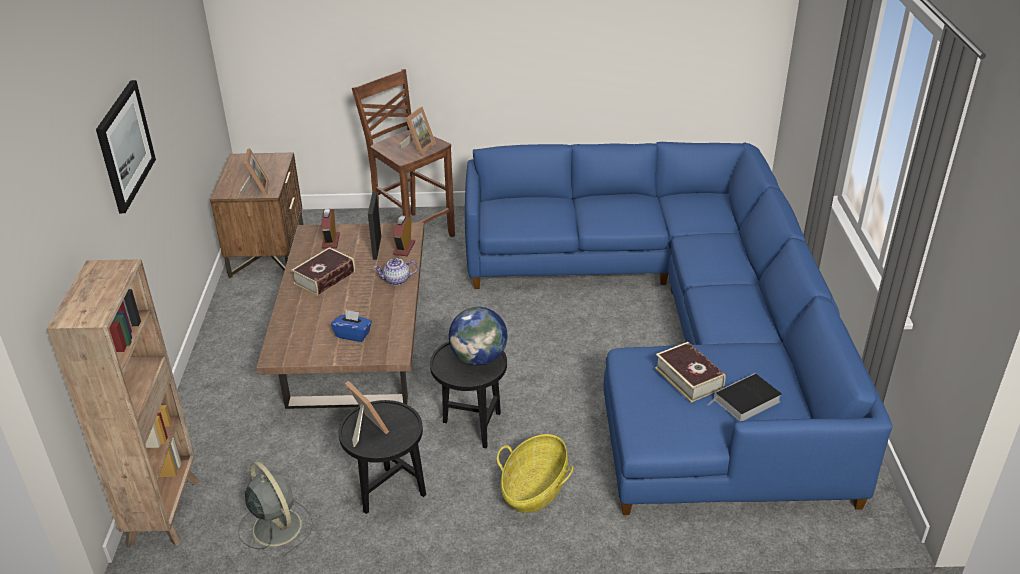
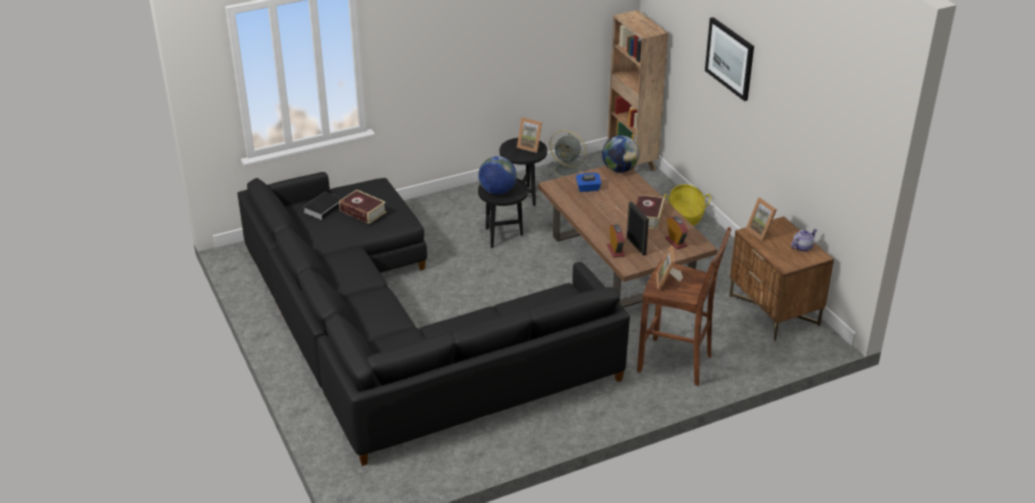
camera: 155 degrees right, 0 degrees up
(280, 353) = (619, 169): none -> globe
(396, 281) = (596, 226): teapot -> teapot (802, 247)
(534, 489) = (444, 217): basket -> basket (685, 216)
(675, 331) = (397, 333): blue sofa -> black sofa

